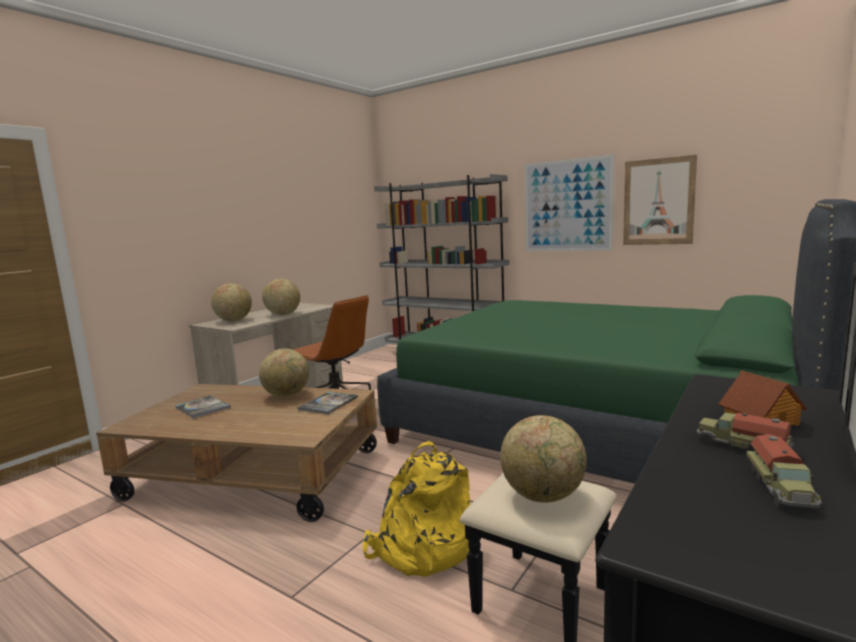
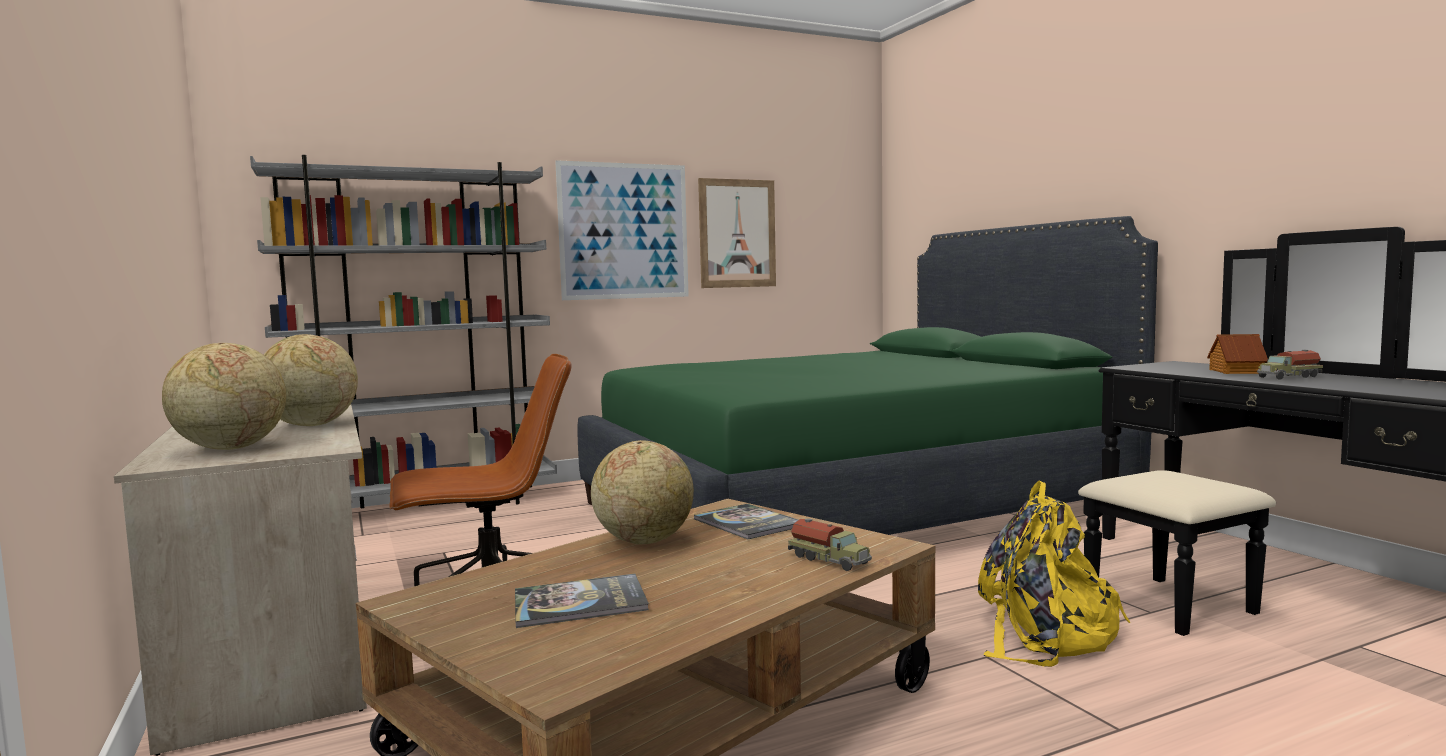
camera: 60 degrees left, 5 degrees down
(543, 496) = (1183, 480): globe -> none
(781, 488) = (1367, 380): toy truck -> toy truck (830, 560)

